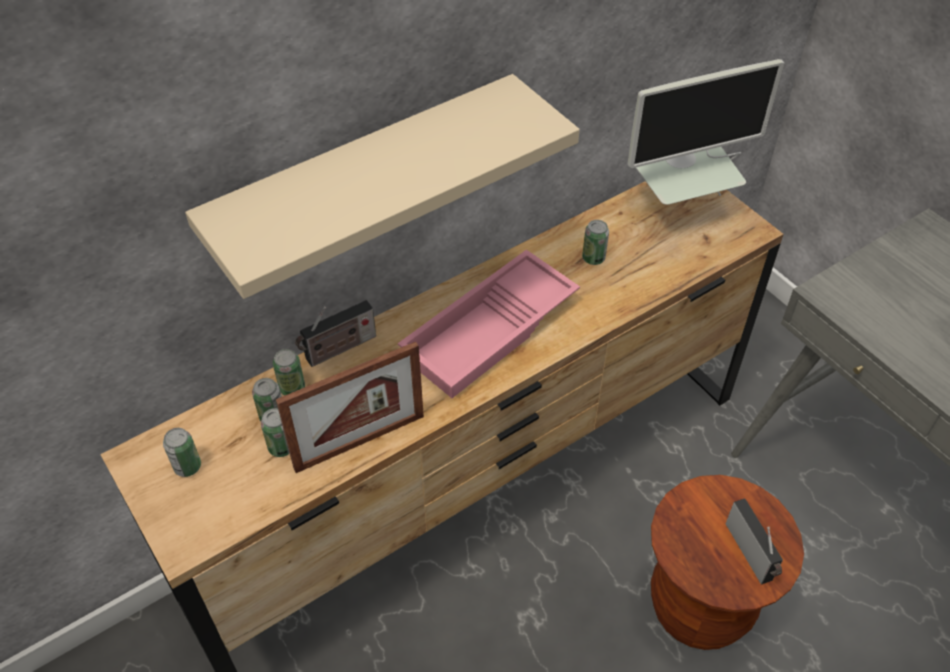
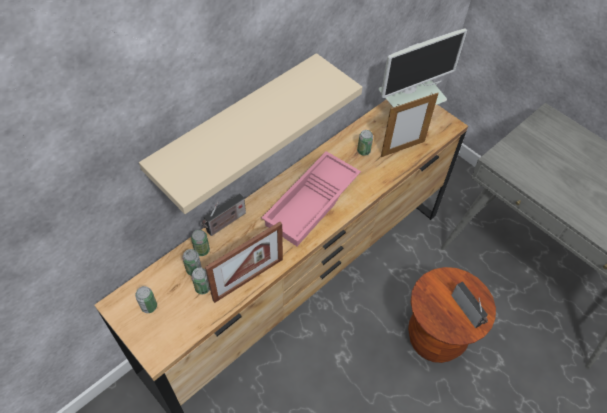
camera: 10 degrees left, 5 degrees up
(661, 260) = (402, 149): none -> picture frame

